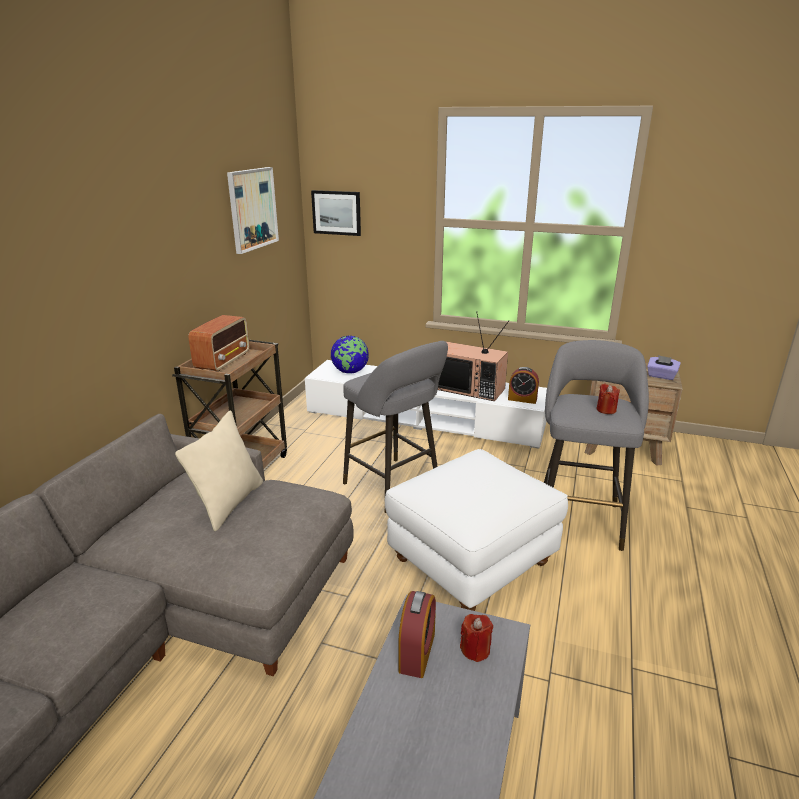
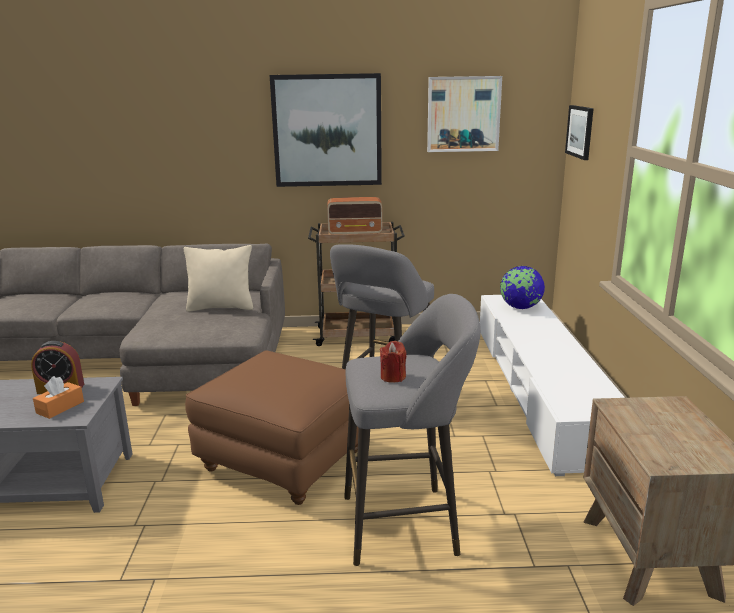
camera: 70 degrees right, 5 degrees down
(161, 250) = (327, 131): none -> picture
(469, 388) = (562, 368): television -> none
(471, 561) = (285, 461): white ottoman -> brown ottoman
(475, 650) = (60, 407): red candle -> orange tissue box
(522, 399) = (574, 403): alarm clock -> none
(661, 376) = (680, 454): purple tissue box -> none

